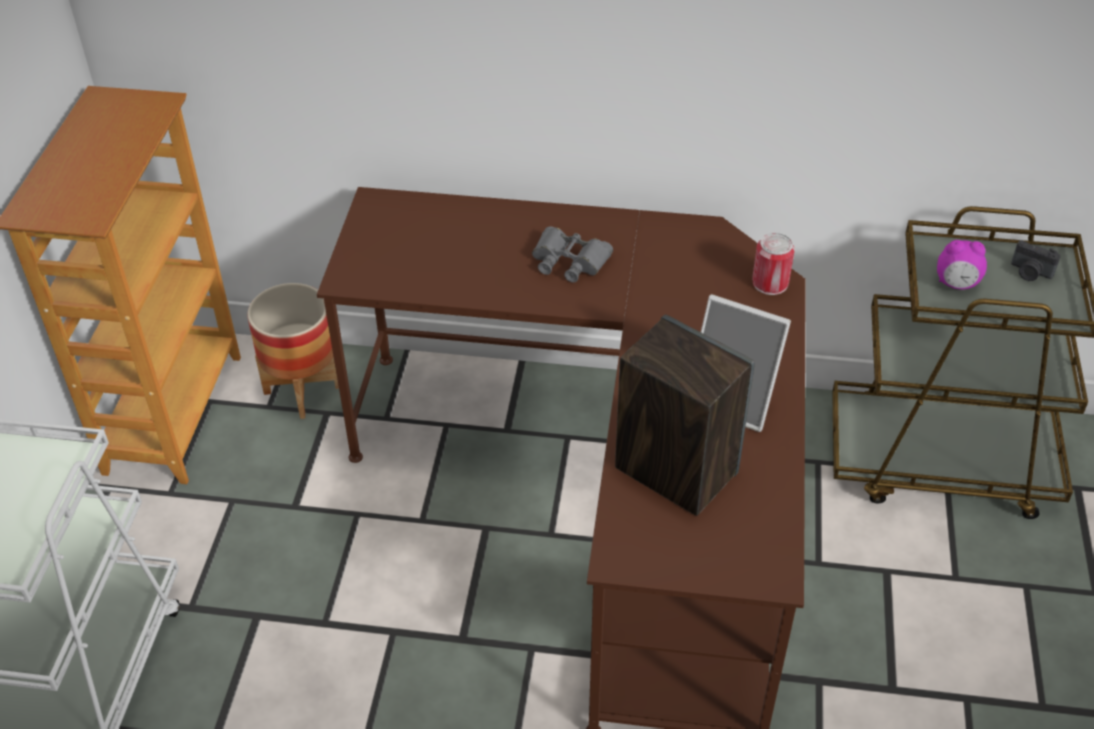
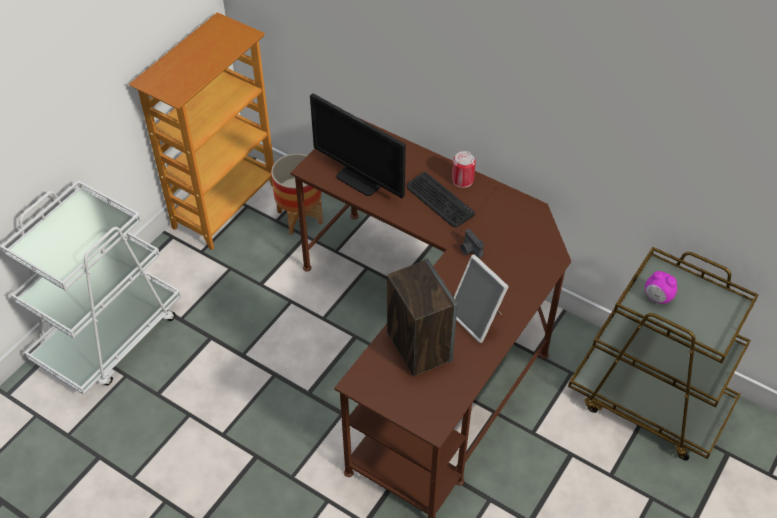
camera: 25 degrees right, 5 degrees up
(433, 268) = (361, 178): none -> monitor
(569, 261) = (439, 200): grey binoculars -> keyboard
(770, 283) = (547, 256): can -> can (462, 180)
(1030, 273) = (710, 307): camera -> camera (470, 250)

